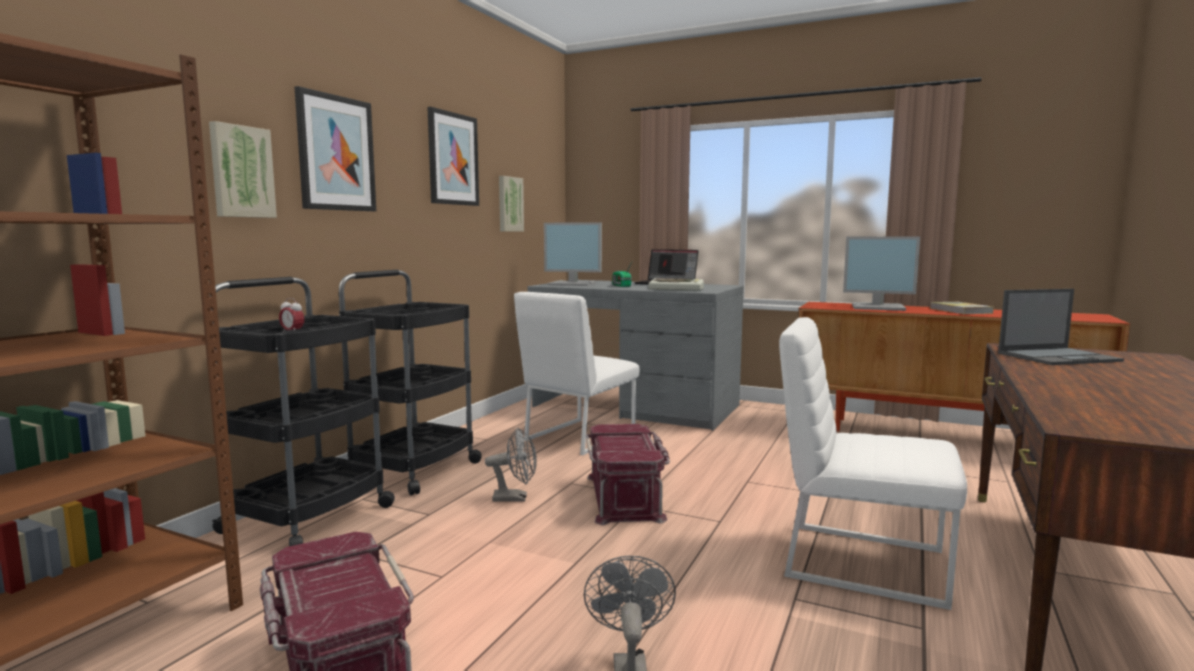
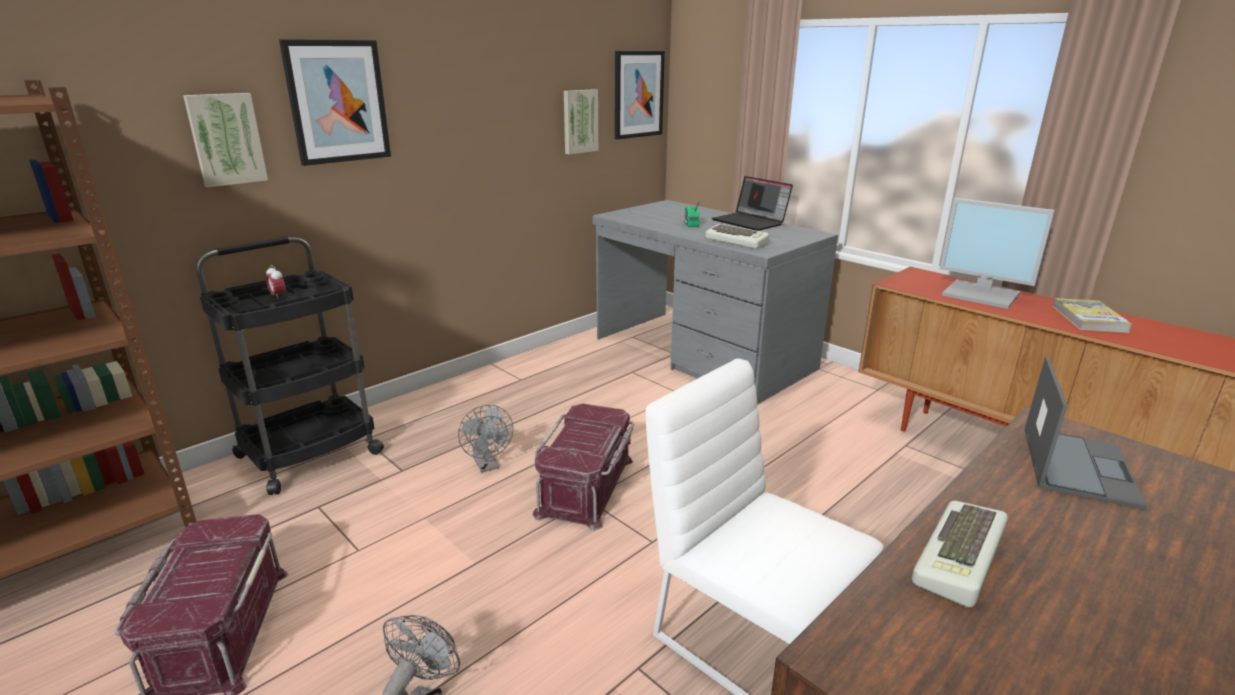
camera: 20 degrees right, 15 degrees up
(414, 471) = (429, 411): black cart -> none
(453, 159) = (495, 82): picture -> picture (638, 94)
(515, 498) = (488, 465): grey fan -> grey fan turned 45 degrees clockwise
(573, 284) = (645, 214): monitor -> none
(577, 437) = (607, 391): white chair -> none
(1059, 357) = (1077, 465): laptop -> laptop turned 75 degrees counterclockwise
(1070, 390) = (962, 560): none -> keyboard

